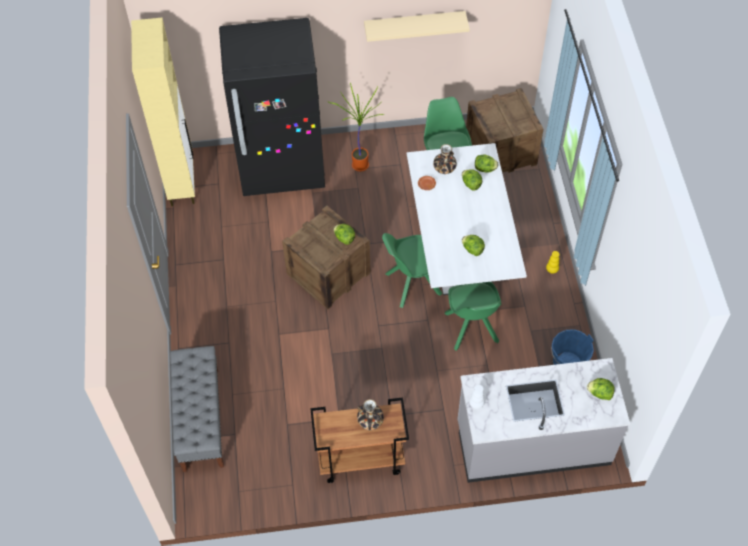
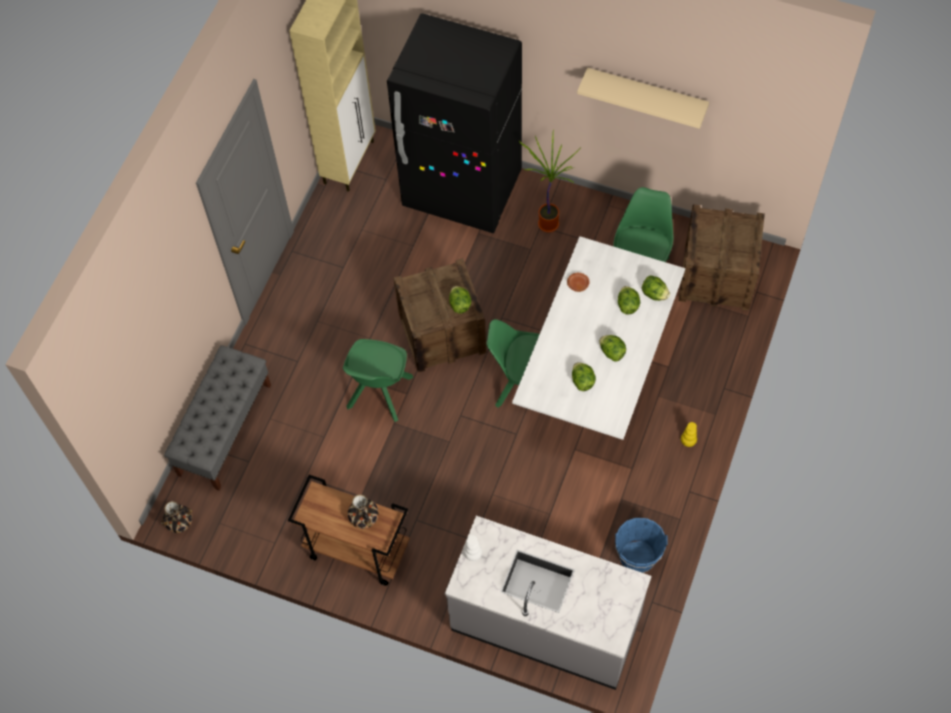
camera: 30 degrees right, 5 degrees up
(444, 167) = (611, 272): vase -> vase (179, 521)
(471, 329) = (557, 466): green chair -> green chair (379, 394)
(599, 393) = (612, 608): lettuce -> lettuce (611, 352)

